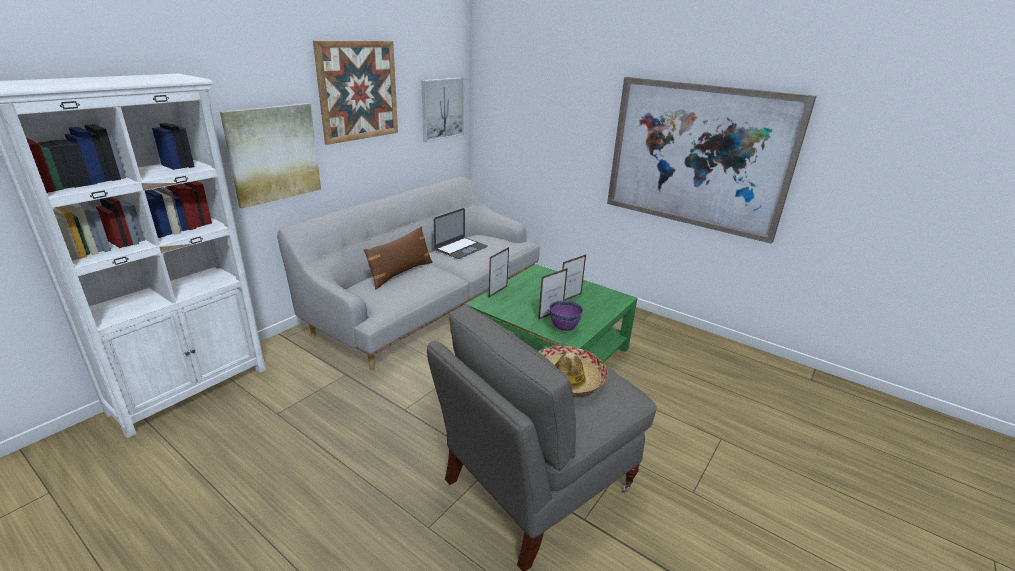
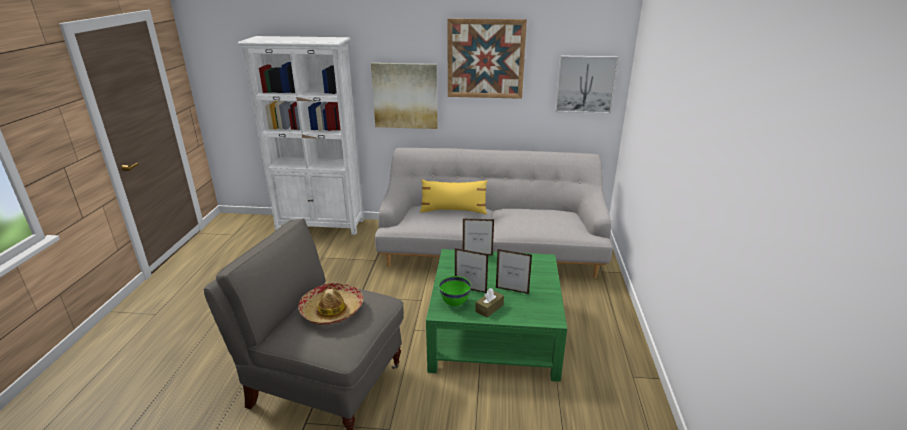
camera: 60 degrees right, 0 degrees up
(400, 273) = (453, 210): brown pillow -> yellow pillow
(461, 248) = (528, 214): laptop -> none
(564, 328) = (455, 303): purple bowl -> green bowl
(586, 316) = (489, 308): none -> brown tissue box
(698, 156) = (713, 201): picture -> none

